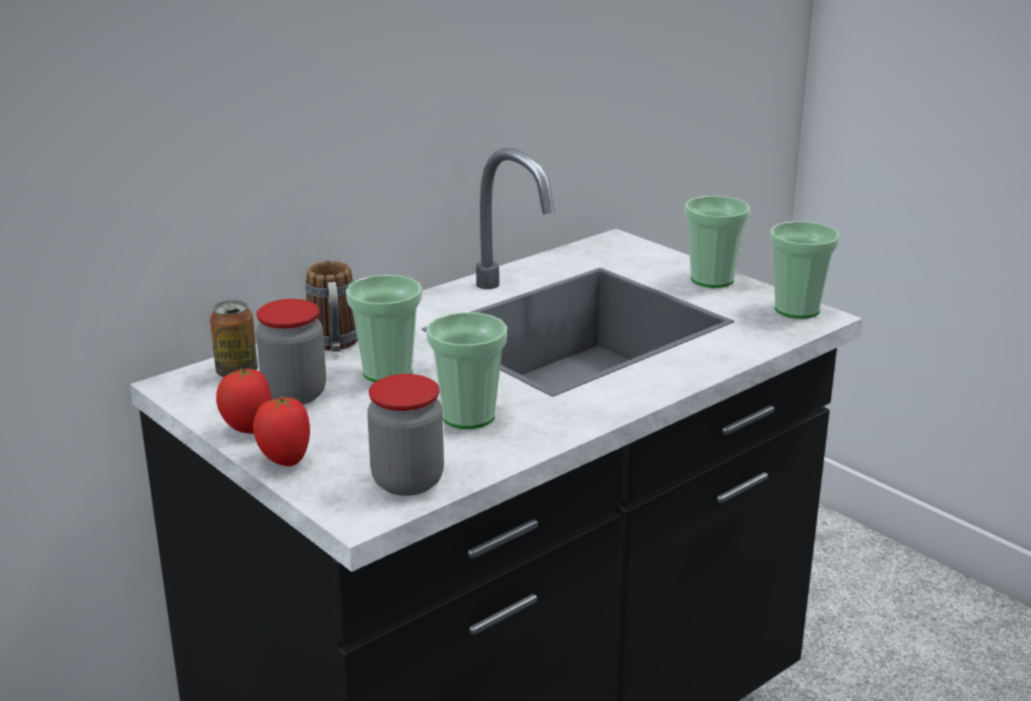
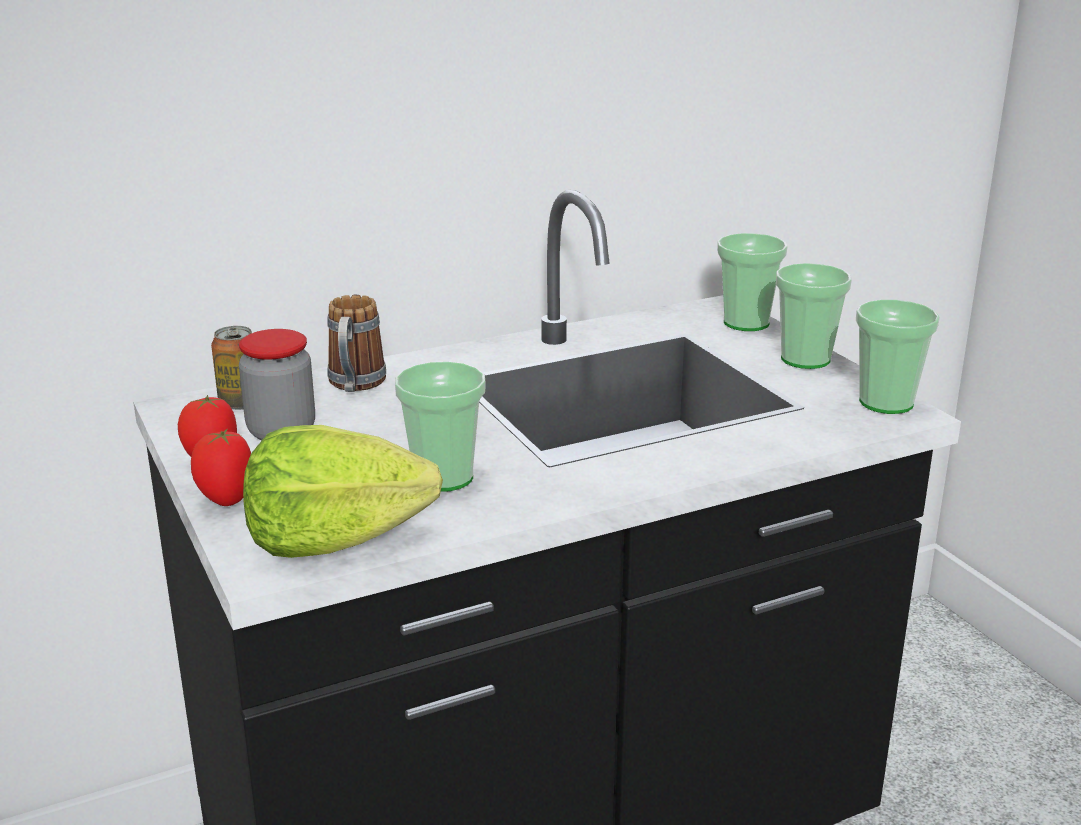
camera: 15 degrees right, 0 degrees up
(387, 372) = (390, 420): cup -> cup (746, 323)
(407, 481) = (335, 540): jar -> lettuce

